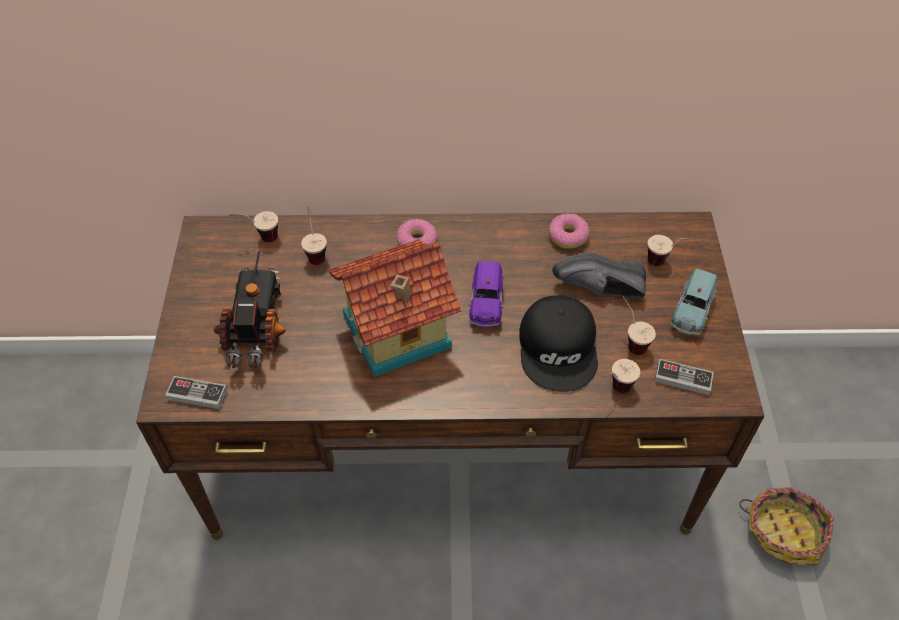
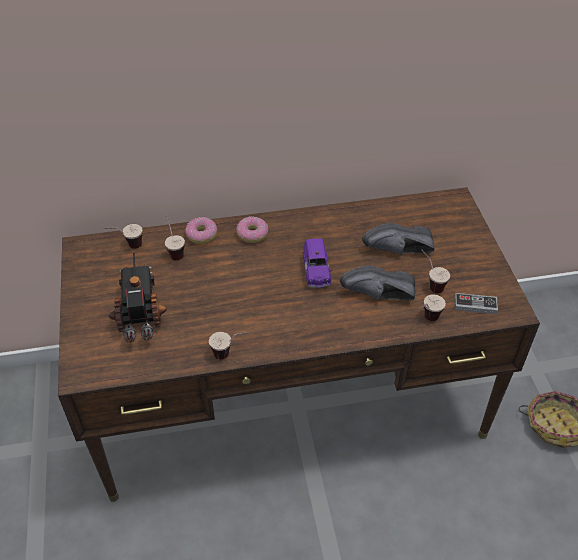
camera: 10 degrees left, 5 degrees down
(197, 394) = (103, 367): game controller -> none
(398, 333) = (253, 301): toy house -> none
(559, 348) = (379, 296): black cap -> black shoe
(567, 236) = (366, 216): donut -> donut (201, 234)
(666, 262) = (443, 226): cup -> cup (230, 354)
(691, 312) = (469, 258): blue toy car -> none

